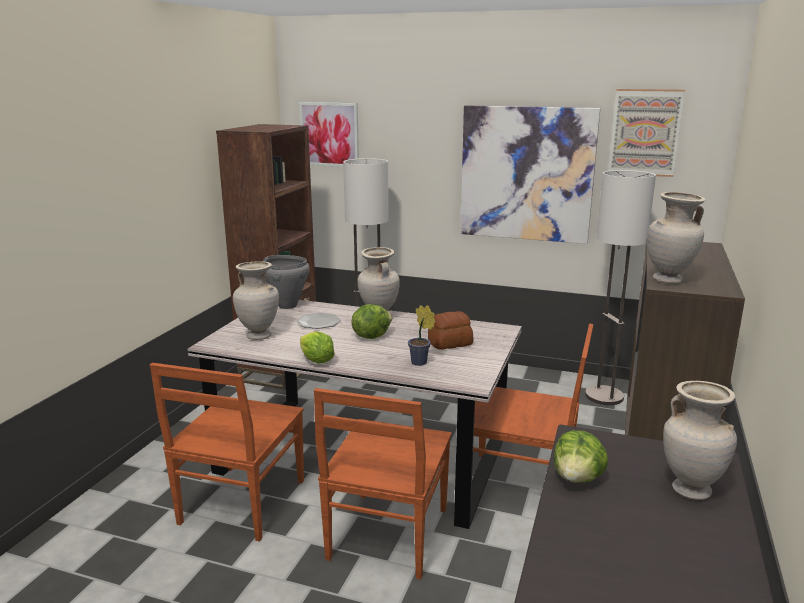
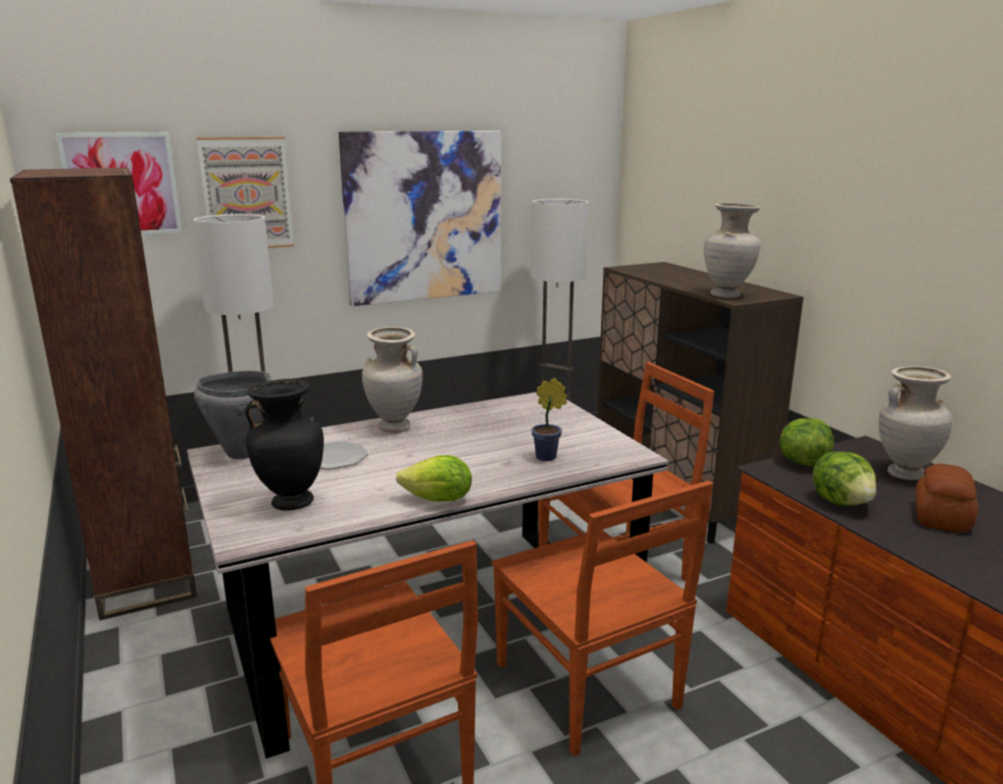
camera: 45 degrees left, 0 degrees up
(259, 336) = (292, 502): beige vase -> black vase
(371, 336) = (434, 450): lettuce -> lettuce (802, 462)
(449, 343) = (529, 428): bread -> bread (941, 517)
(645, 132) = (543, 157): picture -> picture (246, 193)

